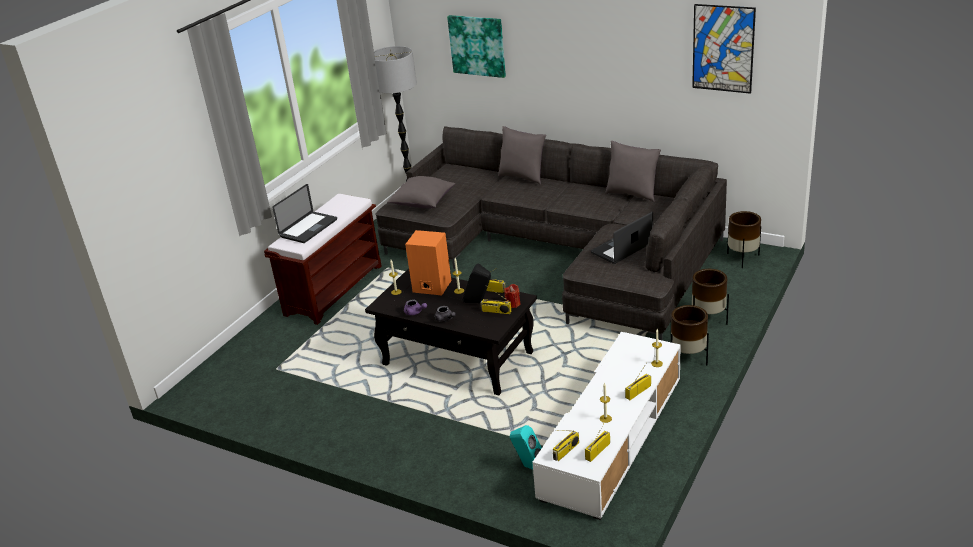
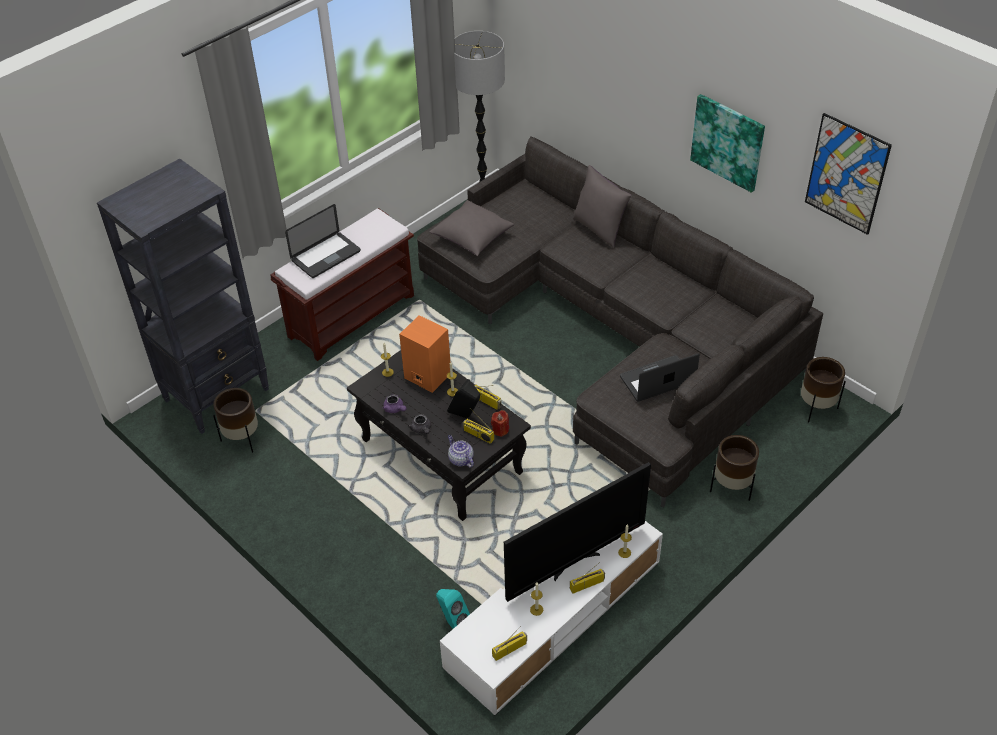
camera: 15 degrees right, 15 degrees up
(236, 366) = (217, 394): none -> black bookcase
(477, 45) = (580, 60): picture -> picture (728, 142)
(489, 329) = (460, 459): none -> teapot
(566, 451) = (478, 639): radio -> none
(619, 380) = (574, 563): none -> television
(632, 194) = (710, 295): grey pillow -> none
(688, 358) = (682, 535): brown planter -> brown planter (242, 438)

